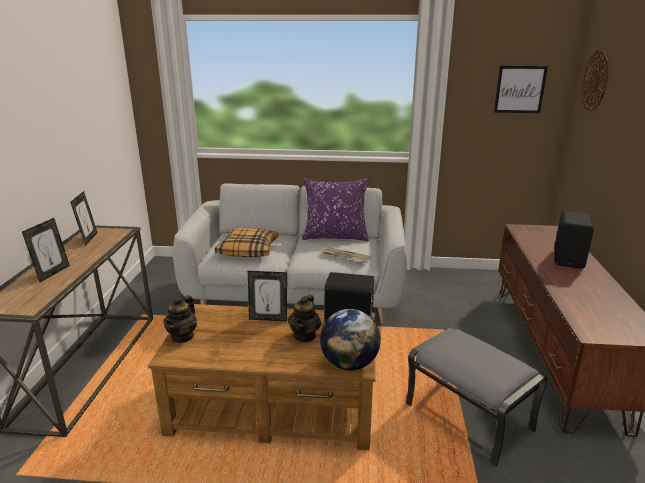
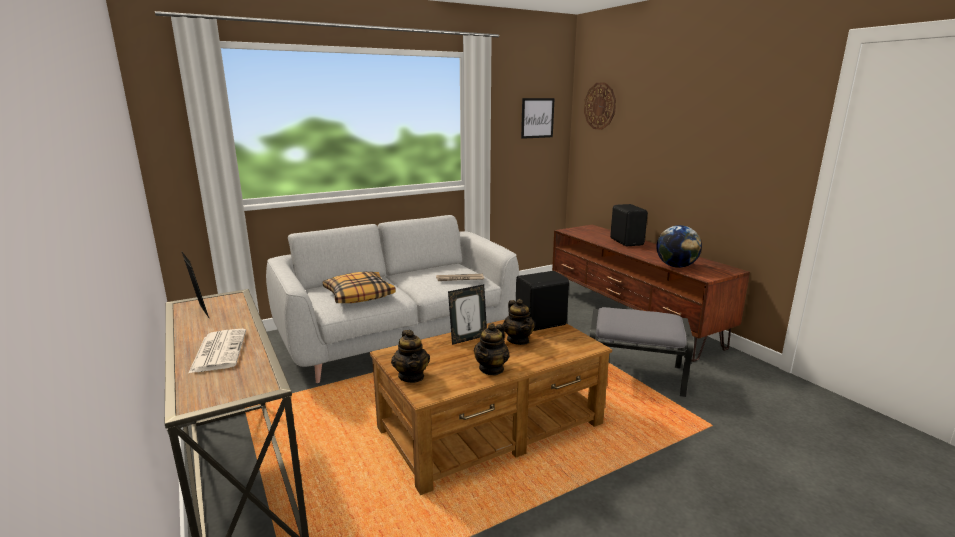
camera: 35 degrees left, 5 degrees down
(52, 273) = (218, 351): picture frame -> newspaper
(244, 354) = (491, 369): none -> teapot
(335, 236) = (425, 268): purple pillow -> none
(349, 364) = (581, 346): globe -> globe (676, 266)

